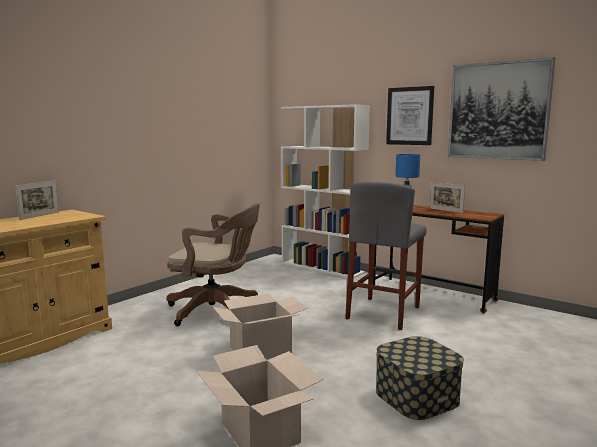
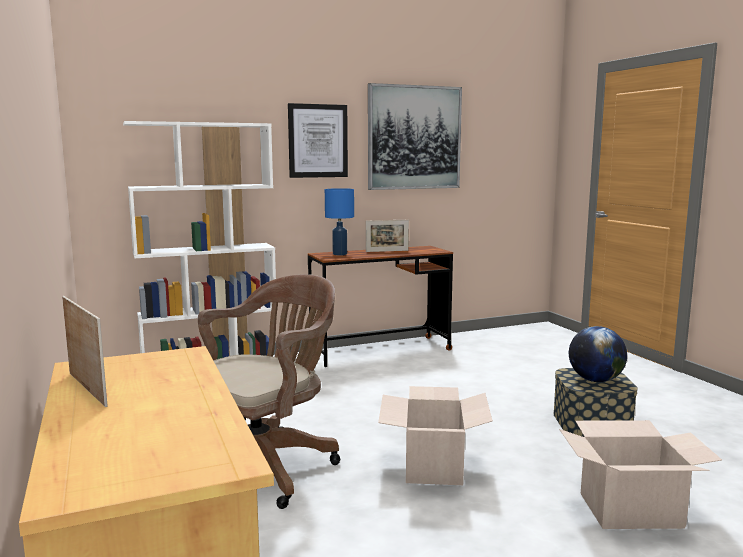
camera: 60 degrees left, 0 degrees up
(383, 313) = (400, 382): grey stool -> none
(415, 354) = (595, 380): none -> globe

